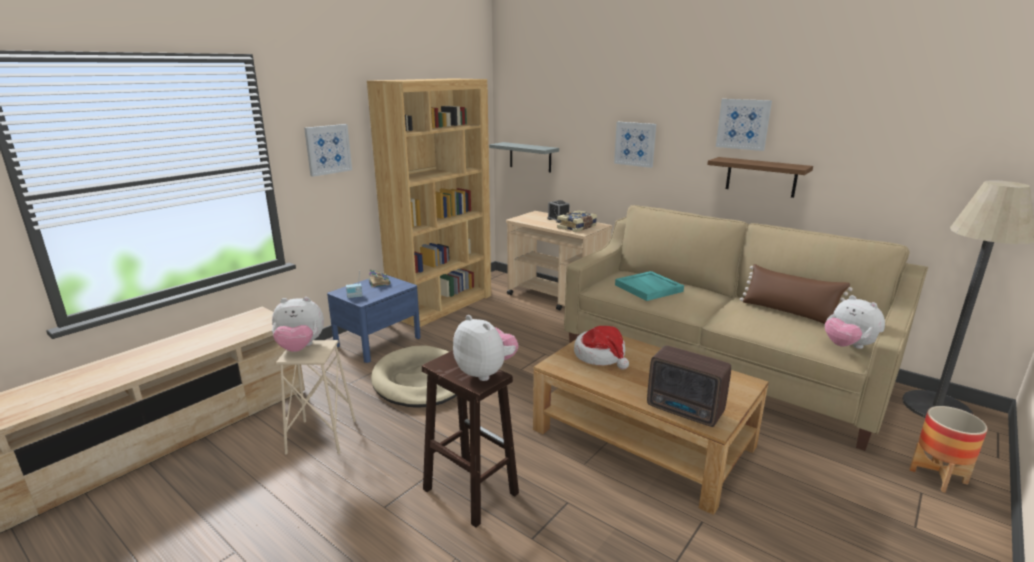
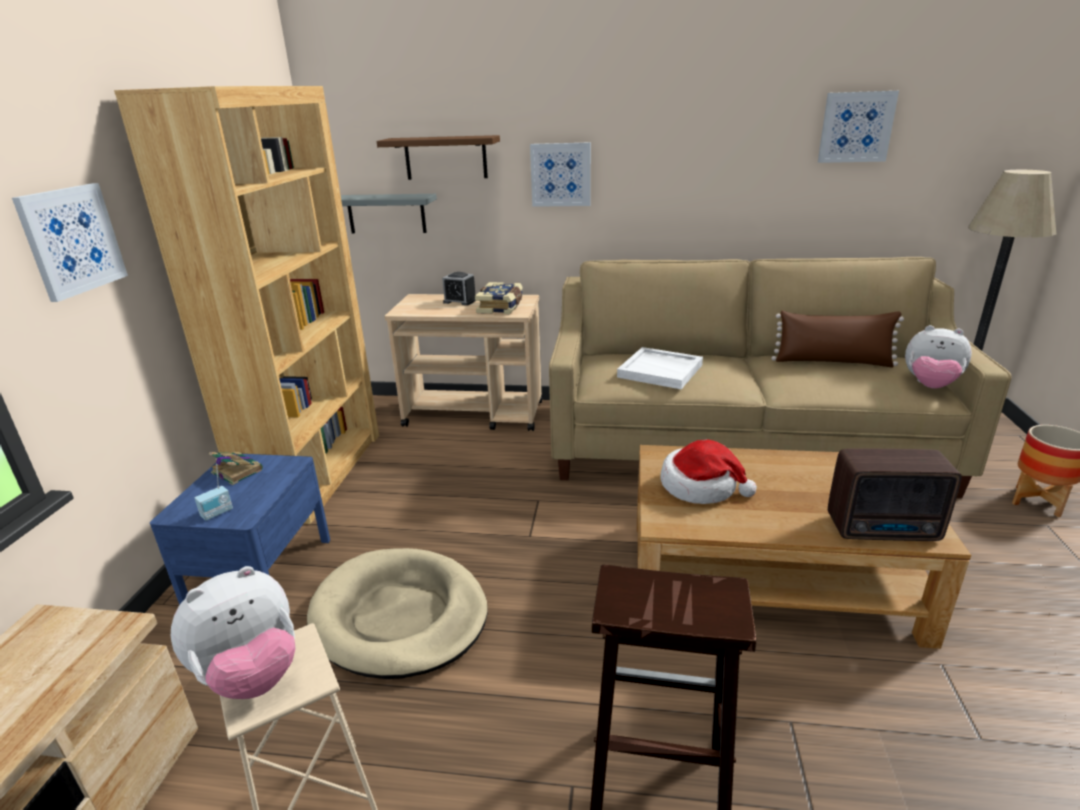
camera: 30 degrees left, 5 degrees up
(485, 372) = (705, 590): plush toy -> none
(649, 288) = (661, 371): turquoise tray -> white tray
(743, 124) = (713, 132): picture -> picture (856, 127)
(761, 177) = (740, 199): brown shelf -> brown shelf (445, 158)

